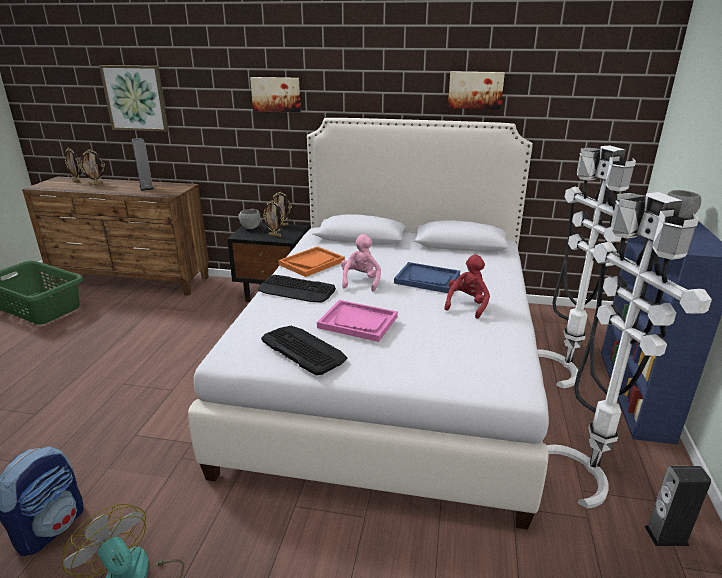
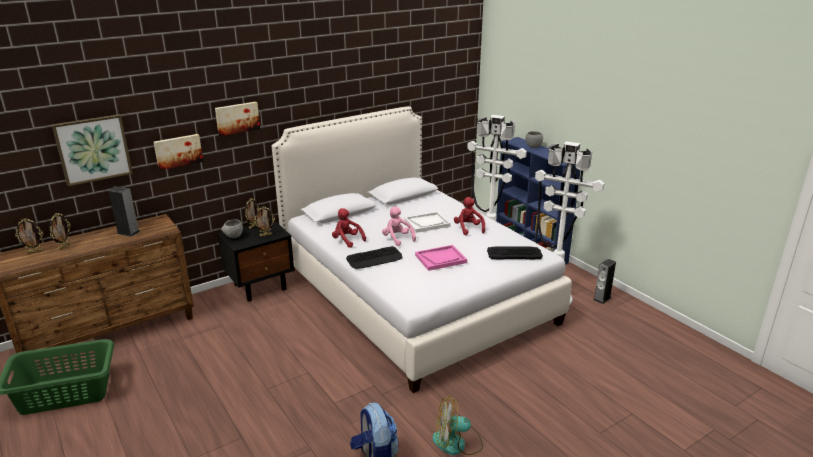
camera: 45 degrees left, 0 degrees up
(303, 349) = (443, 282): keyboard -> keyboard (514, 253)
(312, 263) = (347, 240): orange tray -> red plush toy
(427, 279) = (427, 223): blue tray -> white tray
(475, 90) = (380, 88): picture -> picture (178, 151)

